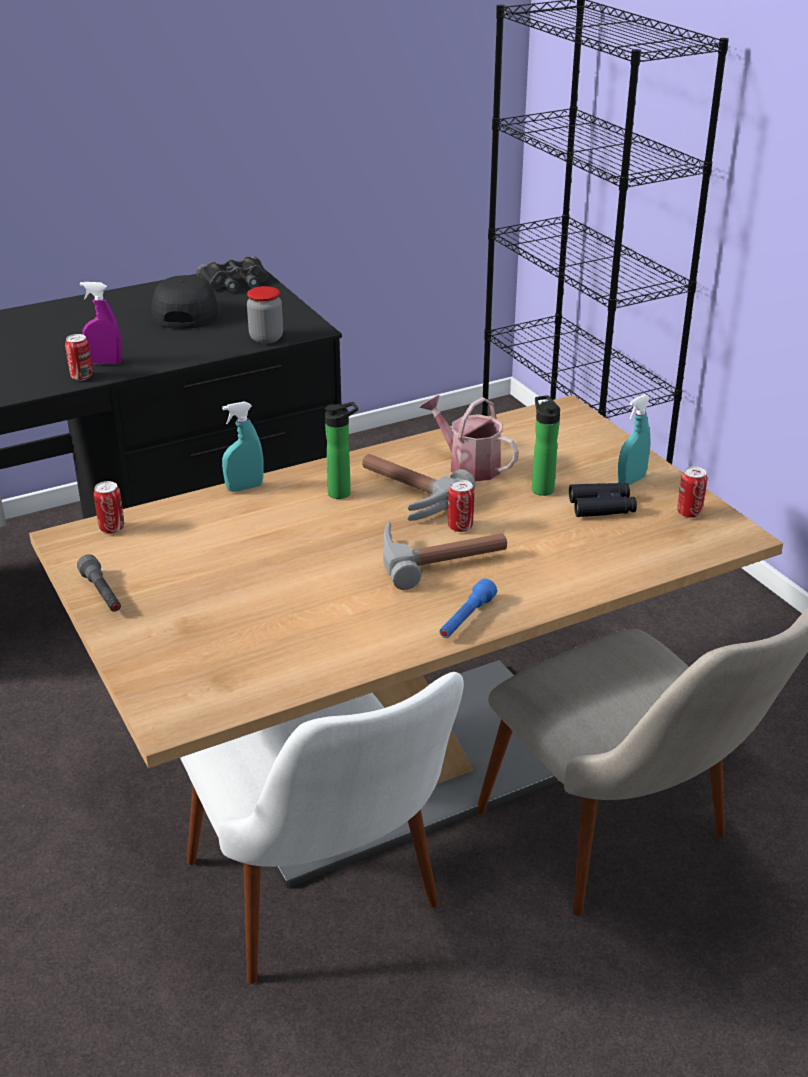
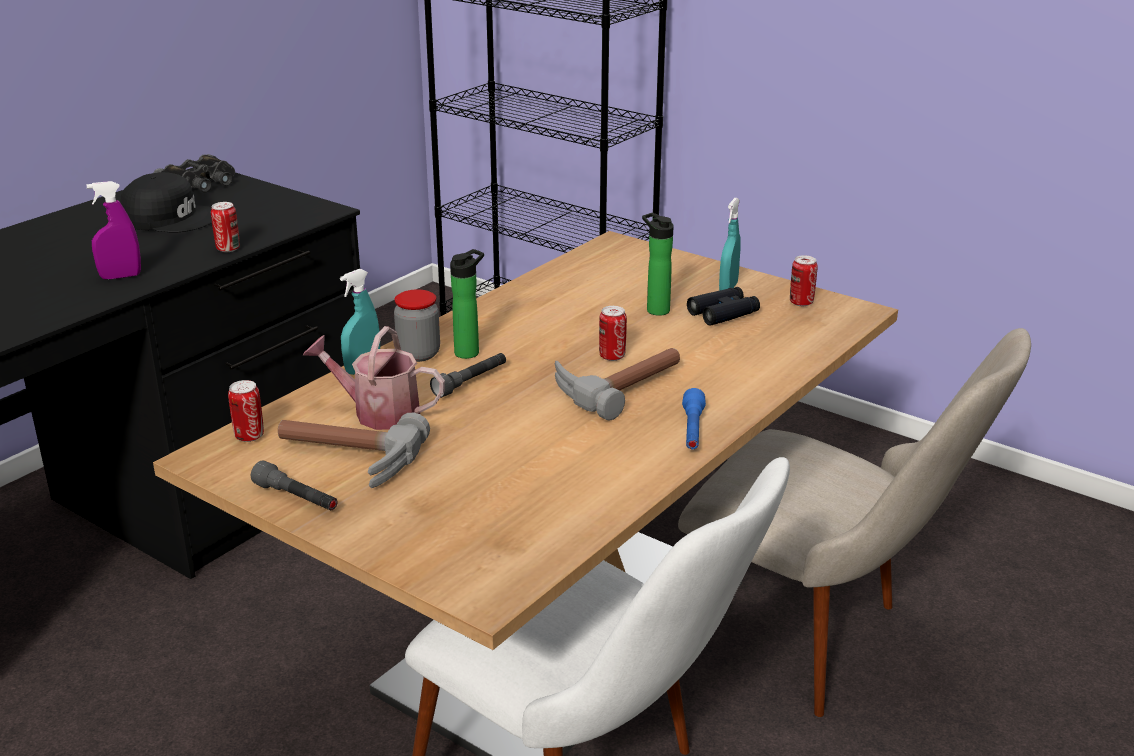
camera: 25 degrees left, 5 degrees down
(81, 377) = (105, 294): can -> can (228, 249)
(186, 312) = (171, 217): black cap -> black cap turned 120 degrees clockwise
(266, 338) = (284, 226): jar -> jar (418, 354)
(319, 522) = (470, 382): none -> grey flashlight
(403, 495) = (532, 342): hammer -> hammer (344, 460)
(468, 465) = (570, 304): watering can -> watering can (378, 412)

